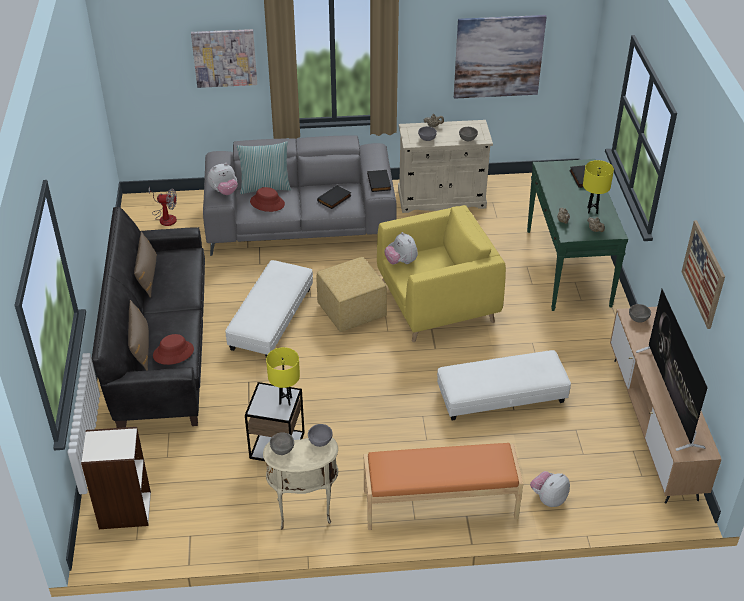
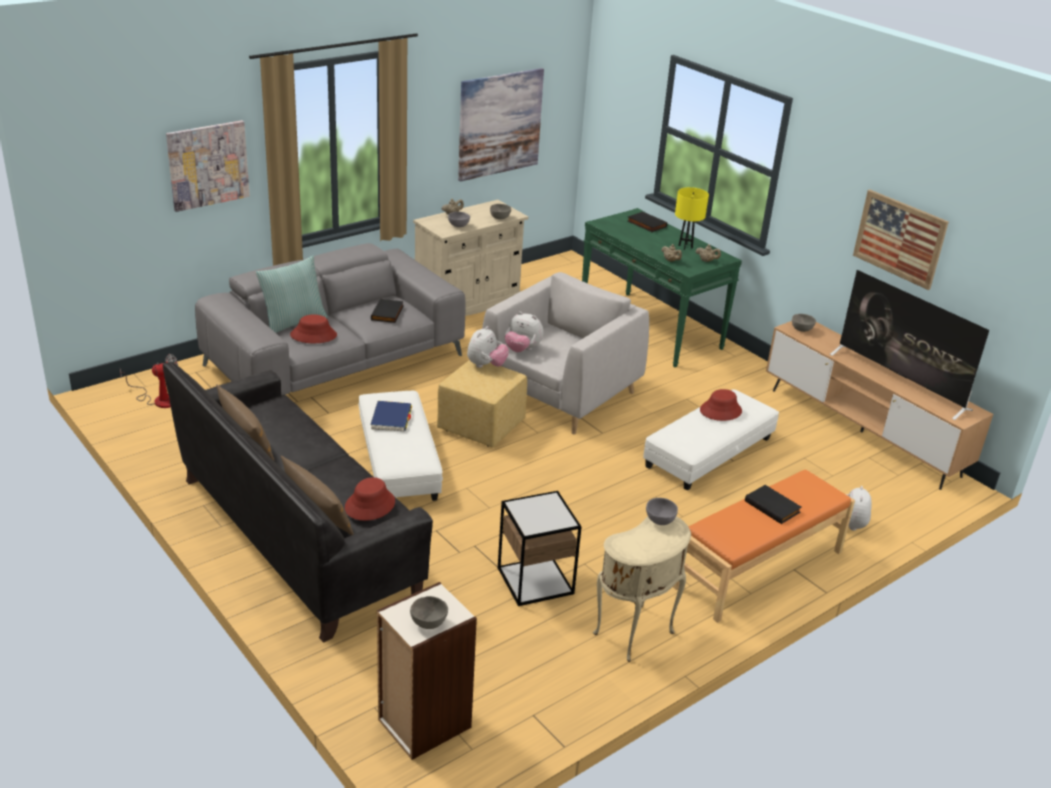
camera: 35 degrees left, 10 degrees down
(224, 191) = (263, 330): plush toy -> plush toy (486, 365)
(271, 287) = (391, 418): none -> blue book
(282, 450) = (629, 543): grey bowl -> grey bowl (428, 622)
(285, 401) = (553, 508): yellow table lamp -> none
(380, 182) = (435, 281): black book -> black book (773, 506)
(437, 302) = (560, 392): yellow armchair -> grey armchair
(517, 366) = (720, 411): none -> red hat

